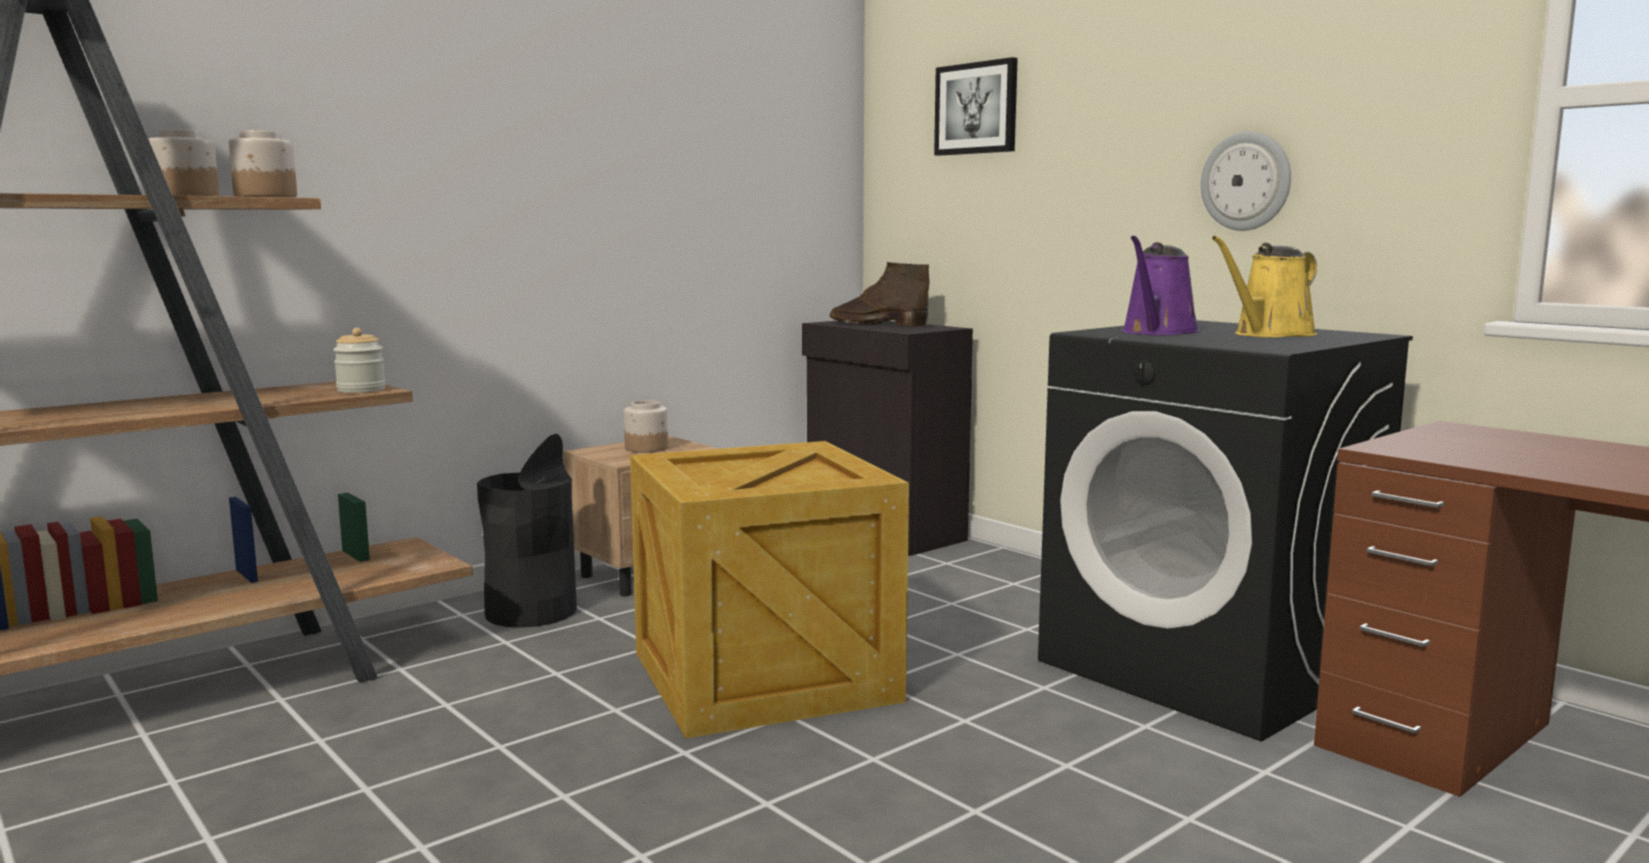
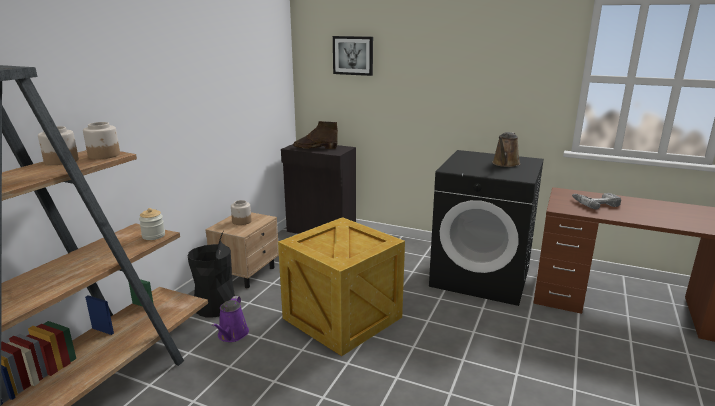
camera: 25 degrees left, 10 degrees up
(1157, 332) = (469, 166): purple watering can -> purple watering can (232, 335)
(1246, 181) = (475, 96): wall clock -> none
(1269, 335) = (505, 164): yellow watering can -> brown watering can
(1530, 451) = (594, 203): none -> power drill

